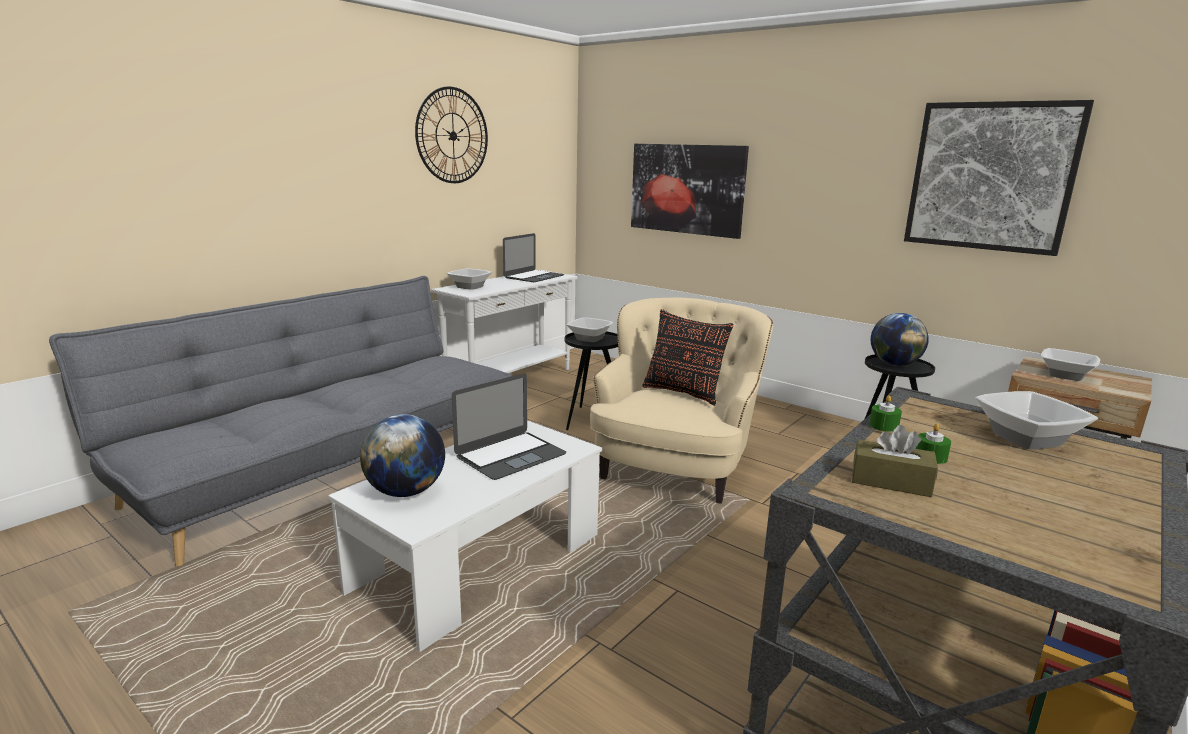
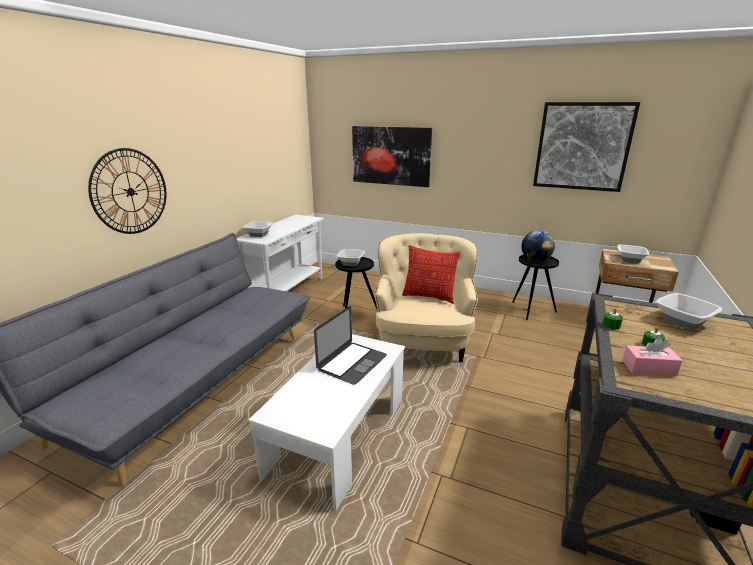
camera: 15 degrees left, 5 degrees up
(406, 491) = (301, 405): globe -> none
(452, 136) = (235, 129): wall clock -> wall clock (130, 191)
(534, 276) = (295, 221): laptop -> none
(683, 393) = (429, 297): black pillow -> red pillow
(890, 481) = (648, 368): brown tissue box -> pink tissue box

